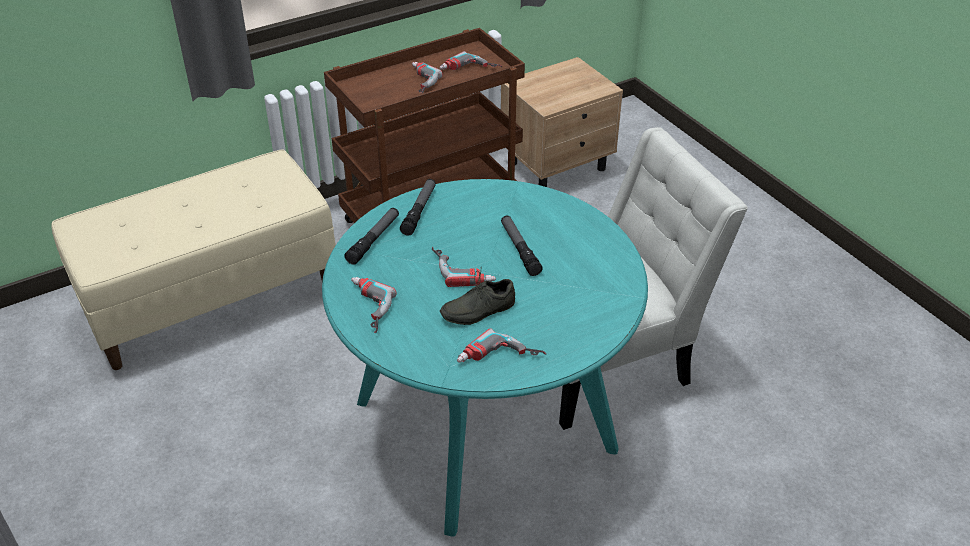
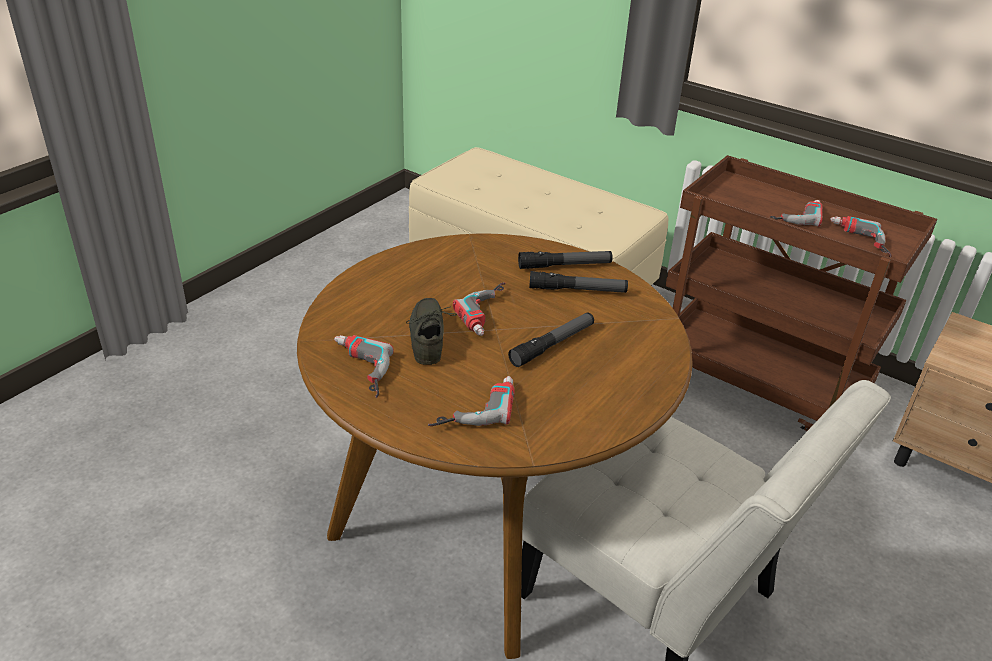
camera: 65 degrees right, 5 degrees down
(365, 308) = (392, 270): power drill -> power drill (473, 407)
(373, 240) = (497, 251): flashlight -> flashlight (577, 290)
(477, 309) = (431, 337): grey shoe -> grey shoe turned 45 degrees clockwise
(485, 425) = (486, 520): turquoise dining table -> brown dining table

